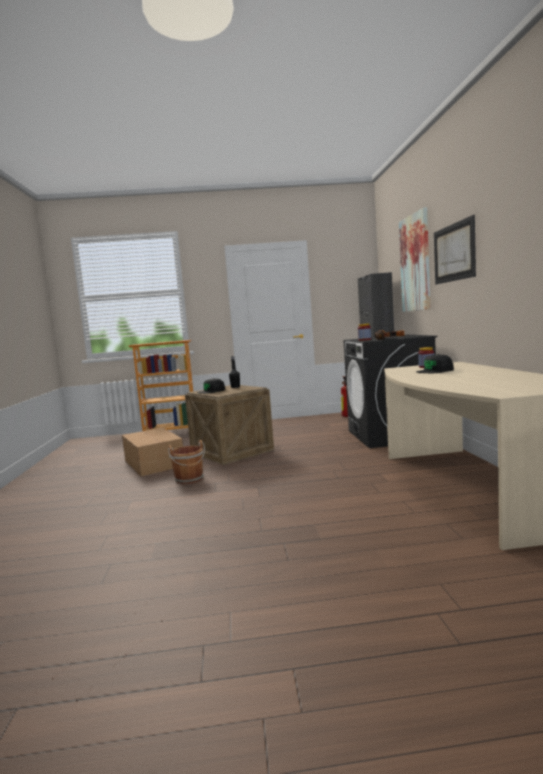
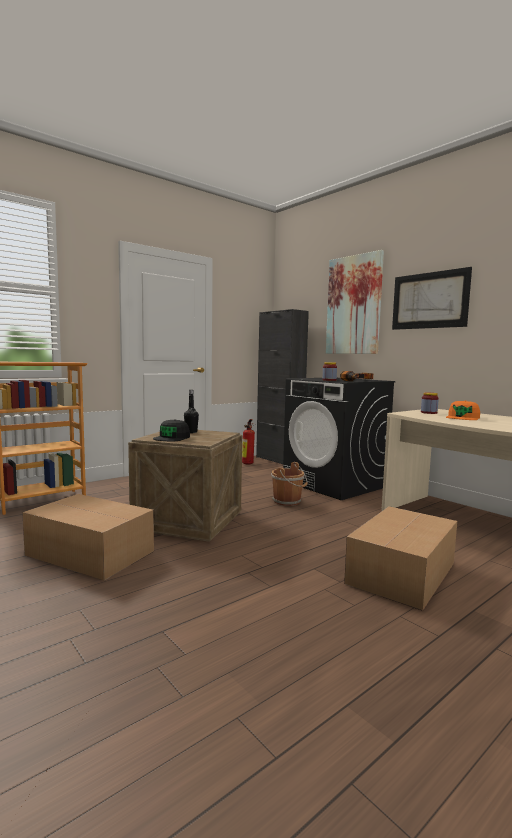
camera: 35 degrees left, 0 degrees up
(189, 479) = (198, 572): brown bucket -> brown bucket (288, 501)
(312, 498) = (403, 573): none -> cardboard box
(435, 371) = (463, 418): black cap -> orange cap

